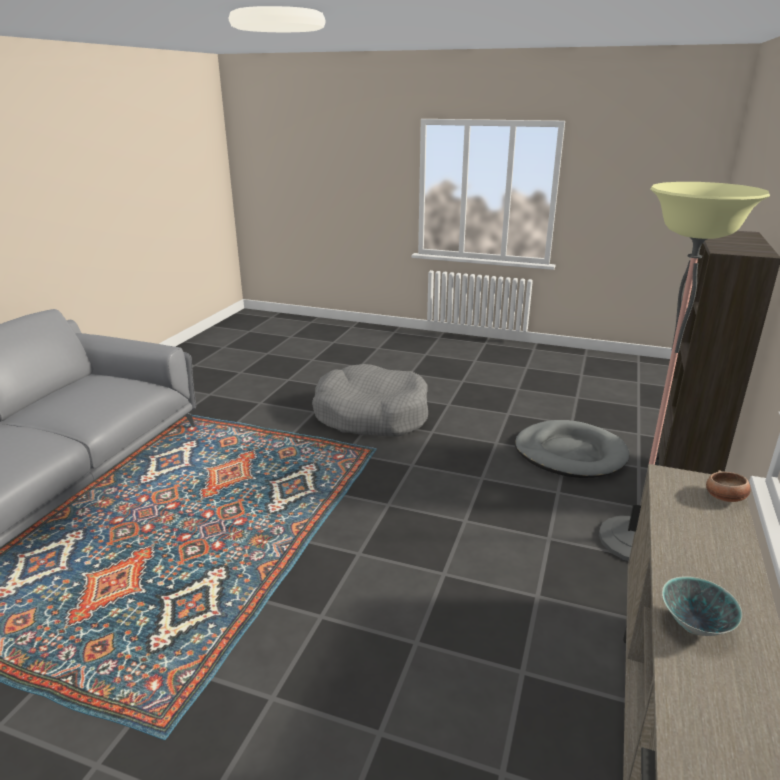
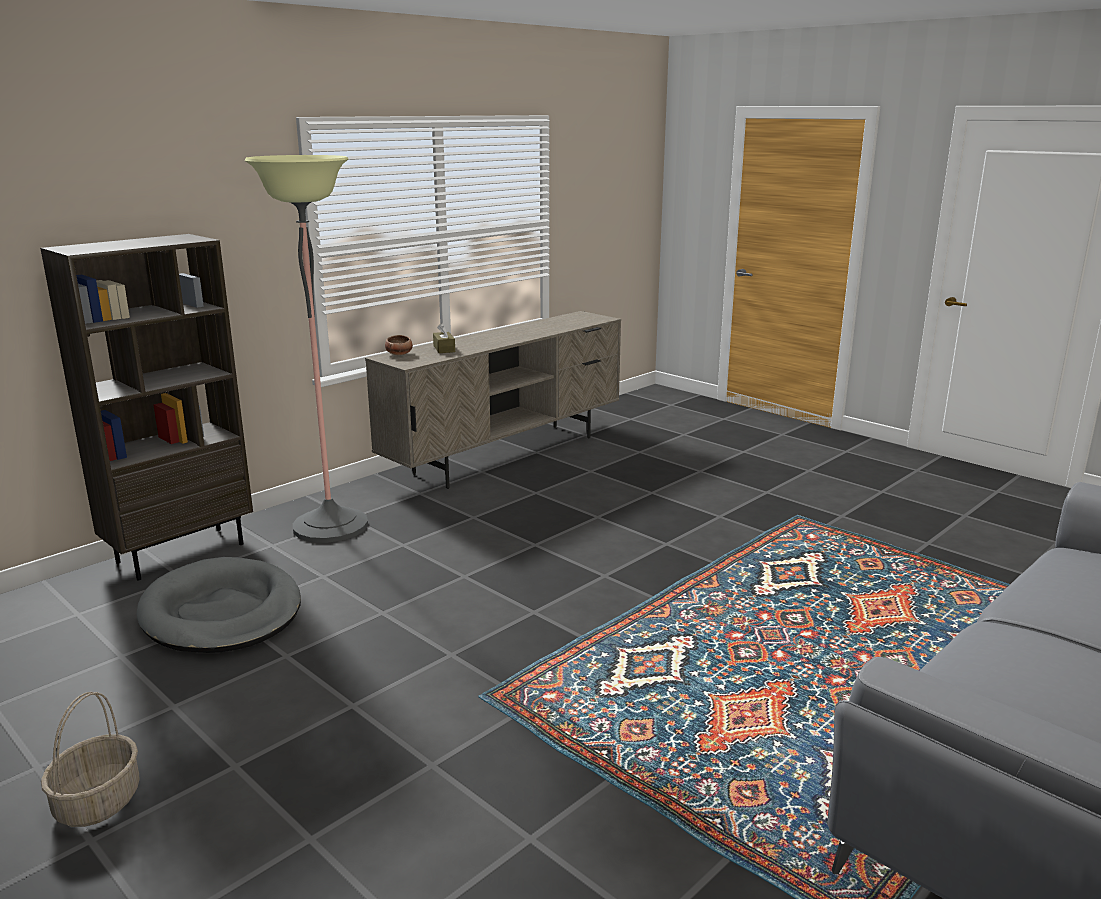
camera: 155 degrees left, 5 degrees down
(371, 415) = (416, 784): grey dog bed -> none
(478, 387) = (98, 801): none -> basket
(694, 625) = (517, 336): bowl -> none
(706, 531) = (444, 349): none -> brown tissue box

